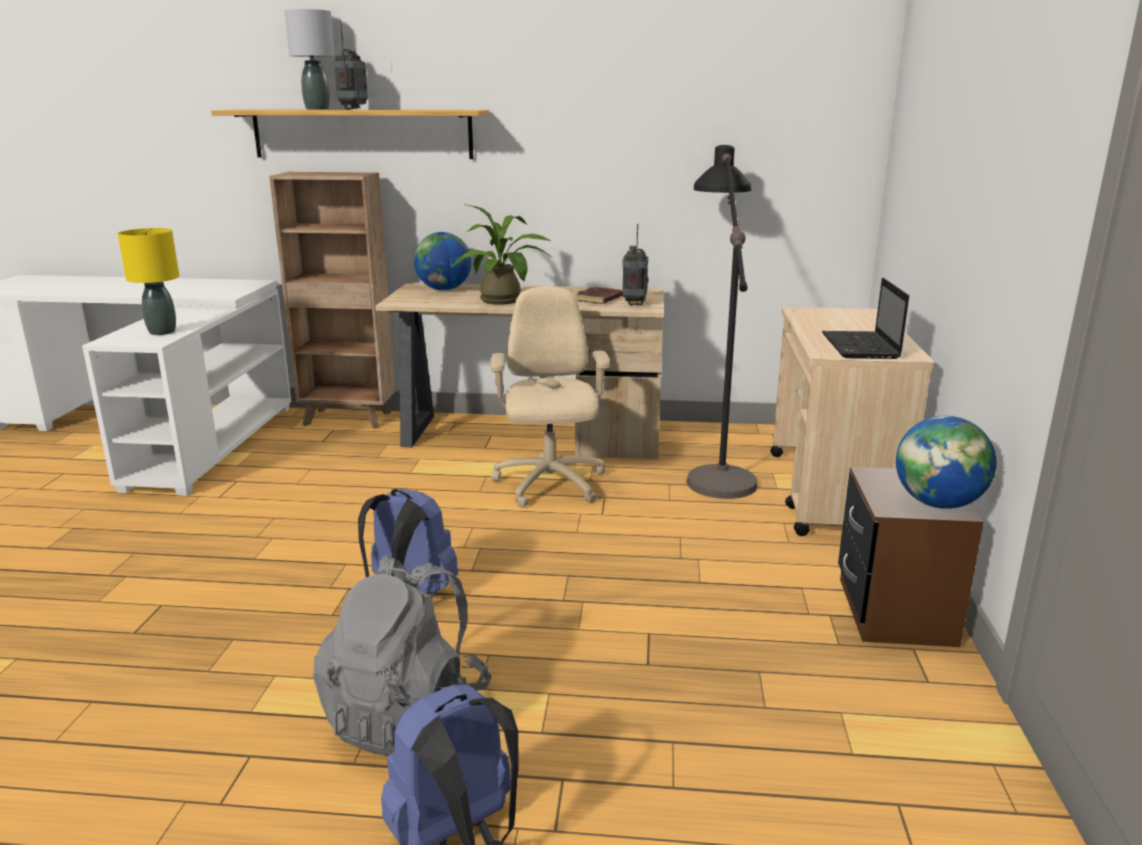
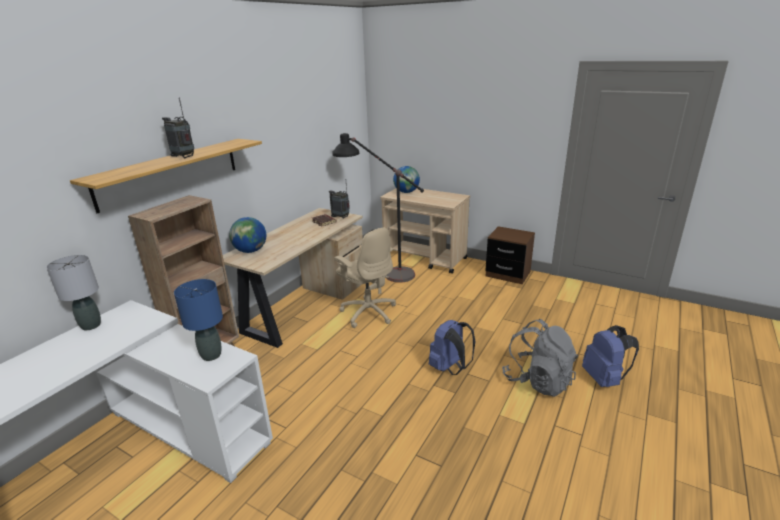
camera: 65 degrees left, 5 degrees up
(162, 332) = (211, 355): yellow table lamp -> blue table lamp
(317, 109) = (150, 163): grey table lamp -> grey table lamp (90, 326)
(505, 301) = (300, 240): potted plant -> none
(550, 485) = (368, 312): beige office chair -> beige office chair turned 150 degrees counterclockwise
(861, 347) = (446, 199): laptop -> none
(938, 504) = (521, 234): globe -> globe (406, 192)

